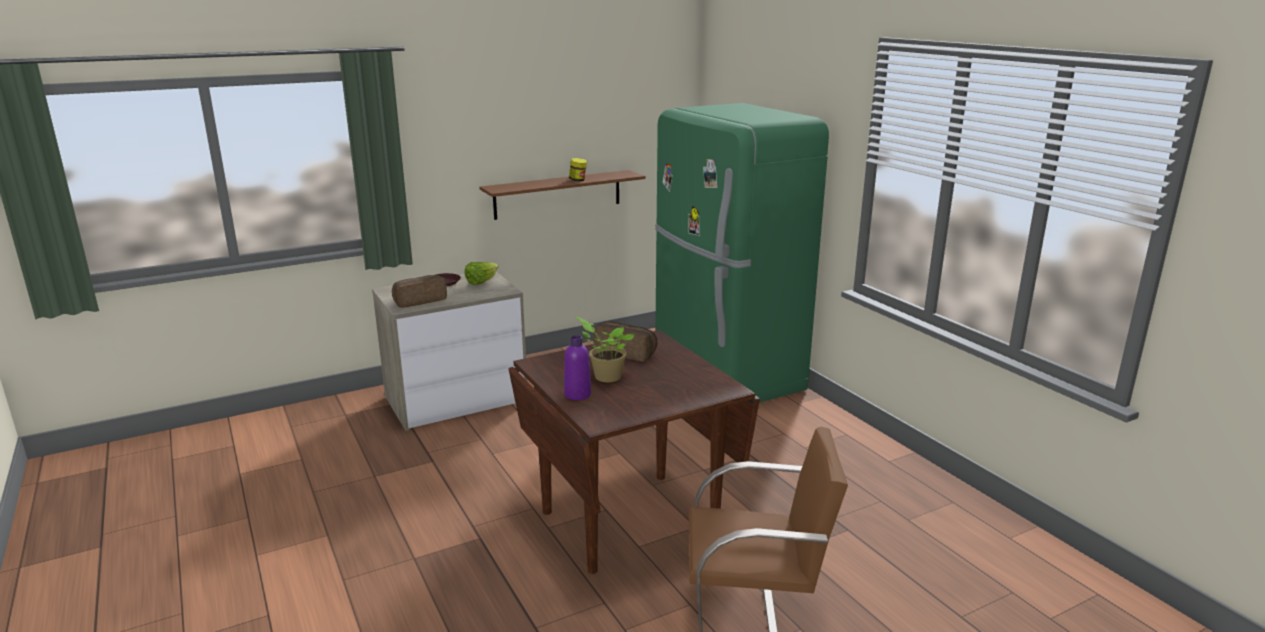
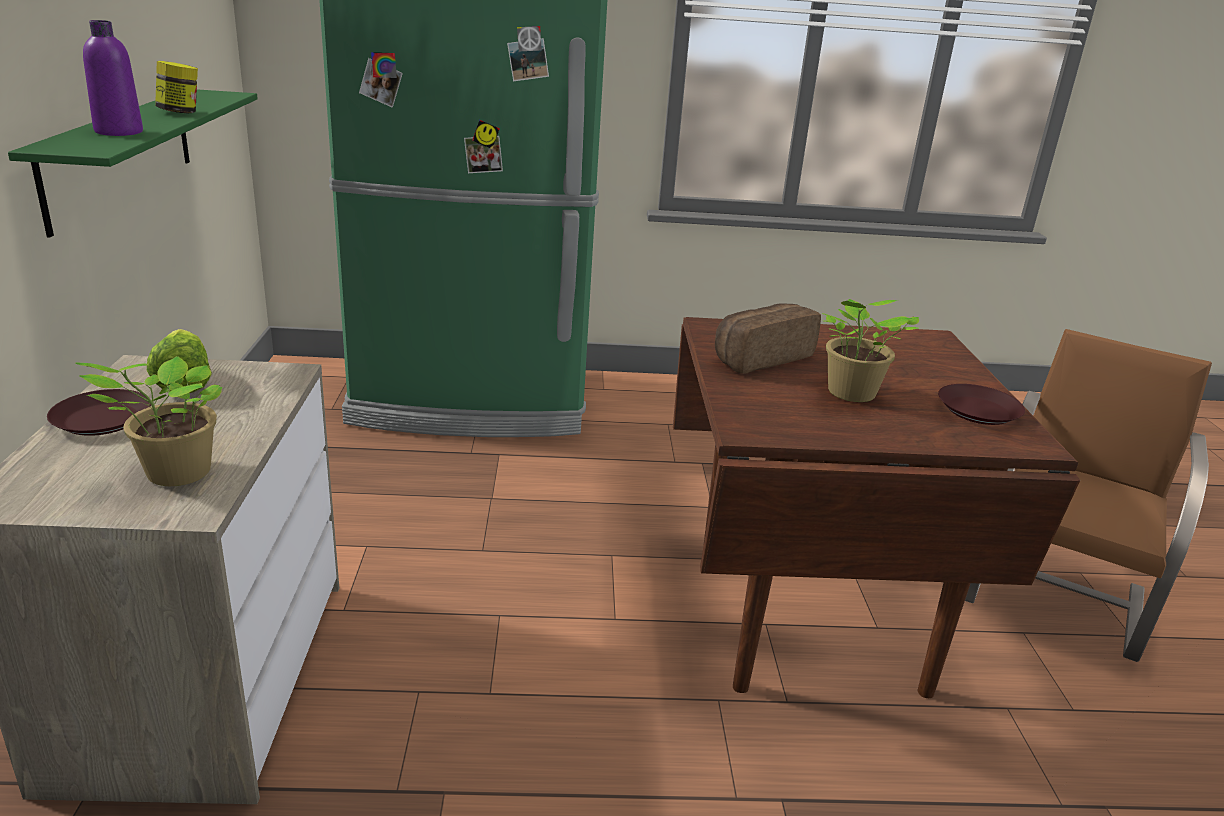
camera: 65 degrees left, 5 degrees up
(419, 301) = (174, 474): bread -> potted plant
(558, 194) = (121, 155): brown shelf -> green shelf
(577, 394) = (912, 430): purple bottle -> purple bottle (119, 132)
(625, 408) = (977, 411): none -> brown plate

